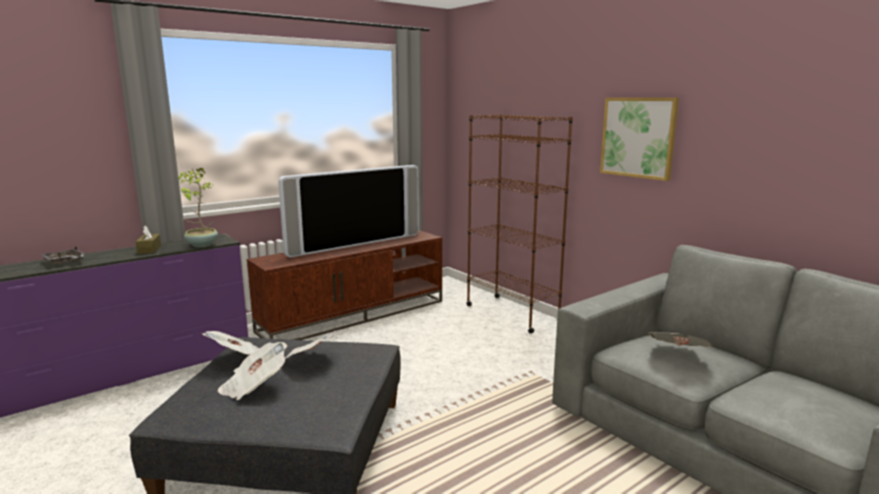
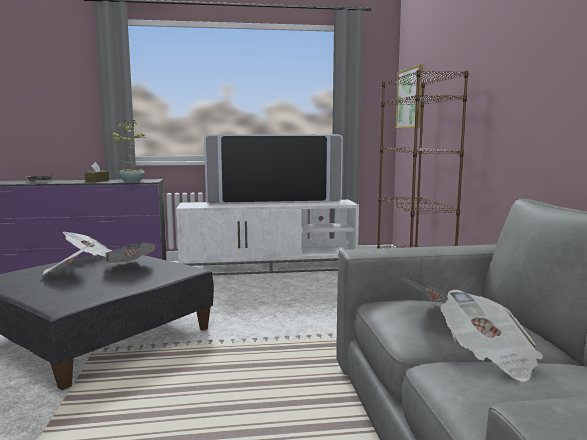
camera: 30 degrees right, 5 degrees down
(354, 315) = (269, 267): brown tv stand -> white tv stand
(638, 137) = (518, 82): picture -> picture (410, 98)
(760, 384) = (489, 358): none -> newspaper

